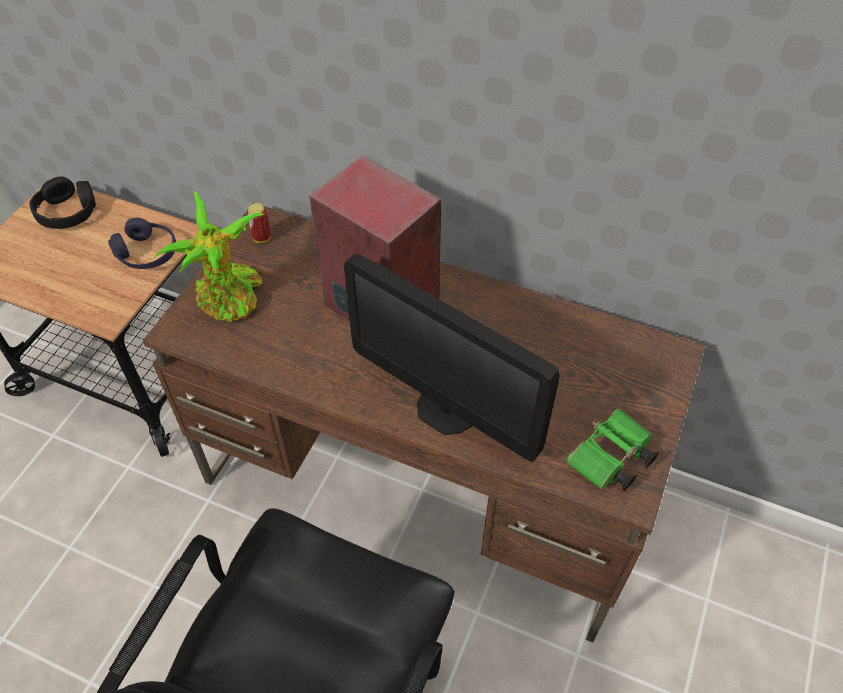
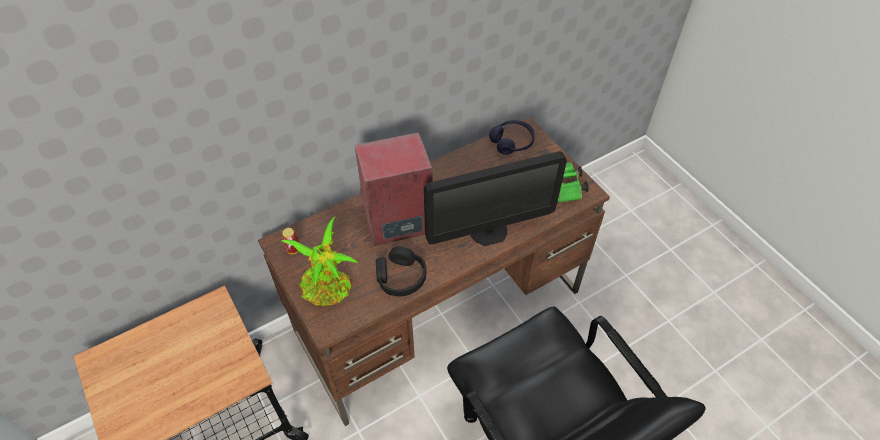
camera: 55 degrees left, 0 degrees up
(67, 212) = (123, 360): black headphones -> black headphones (400, 277)
(147, 253) = (215, 328): purple headphones -> purple headphones (512, 142)

